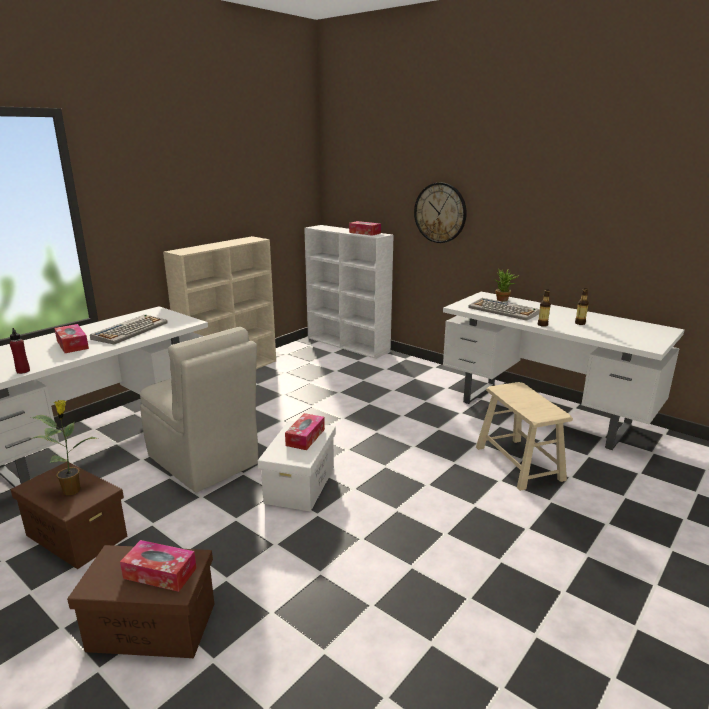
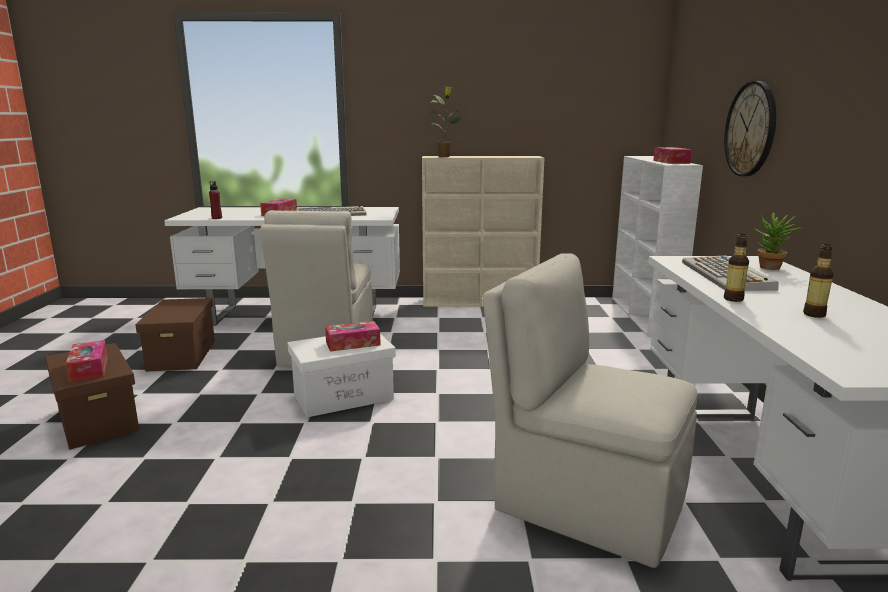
camera: 50 degrees right, 5 degrees down
(73, 490) = (176, 311): potted plant -> potted plant (444, 156)
(518, 463) = (585, 502): beige stool -> beige chair

